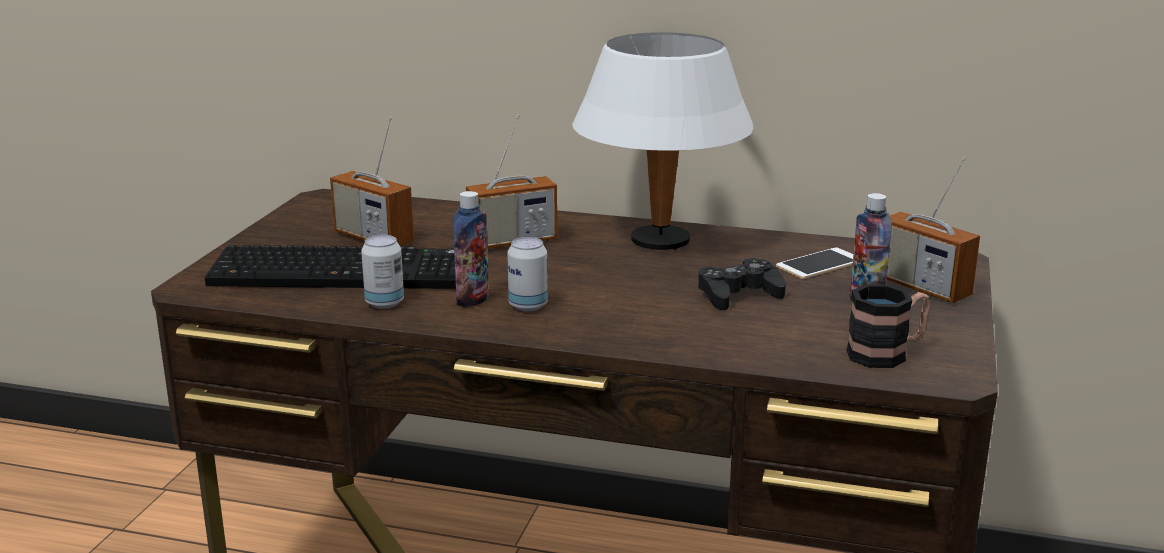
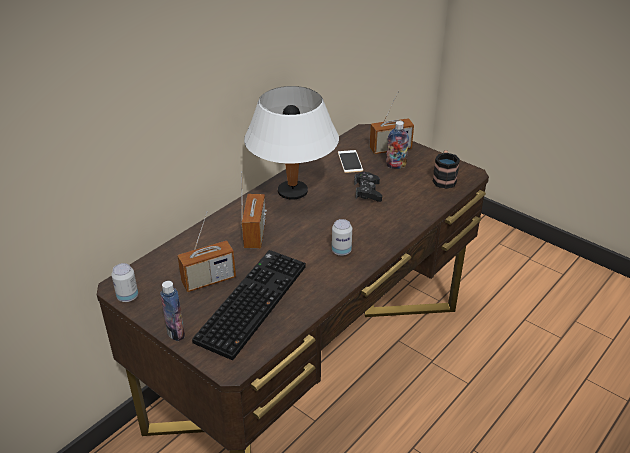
camera: 65 degrees left, 15 degrees up
(384, 303) = (306, 295): can -> can (127, 297)
(472, 300) = (322, 266): bottle -> bottle (175, 333)

